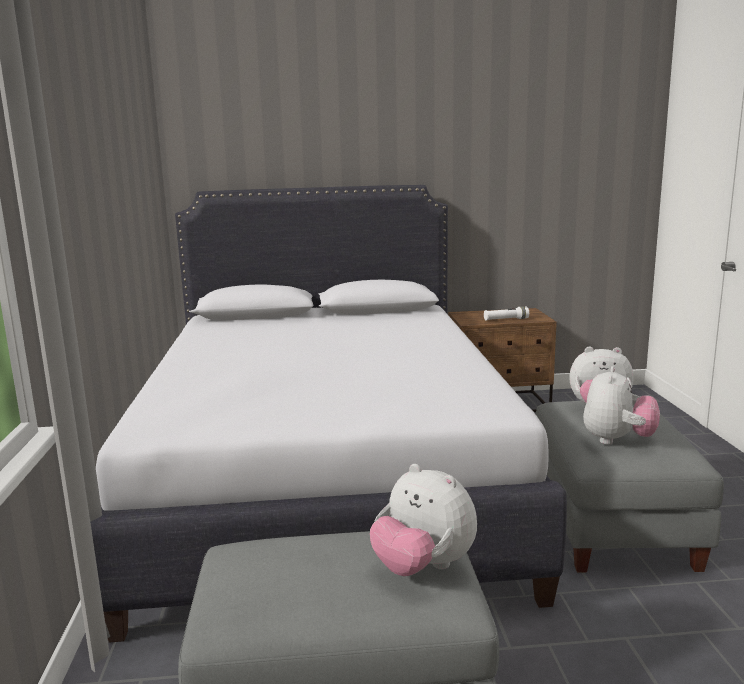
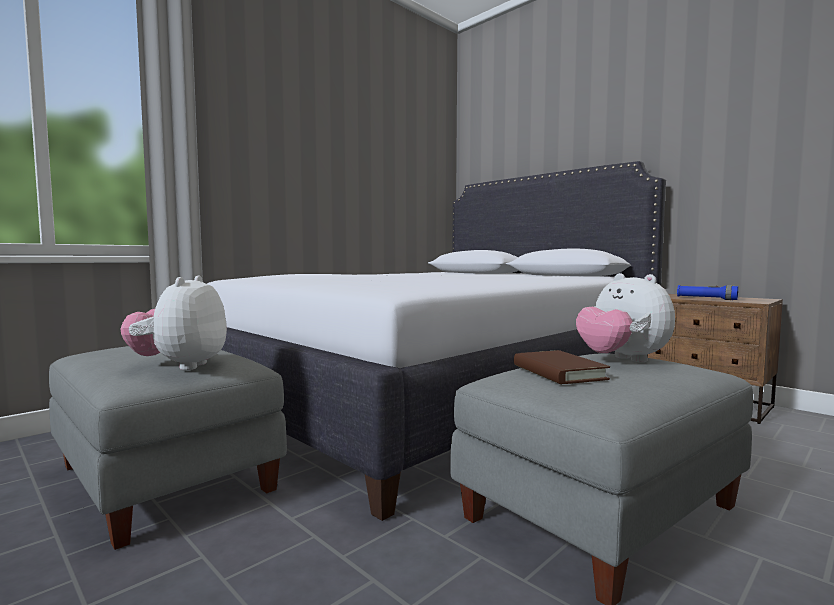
camera: 50 degrees right, 10 degrees down
(506, 319) = (706, 299): white flashlight -> blue flashlight
(617, 440) = (558, 372): plush toy -> brown book

